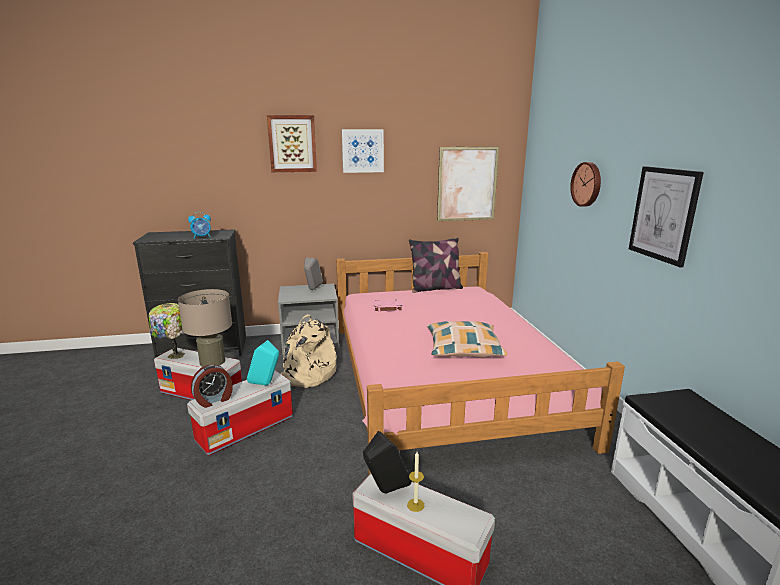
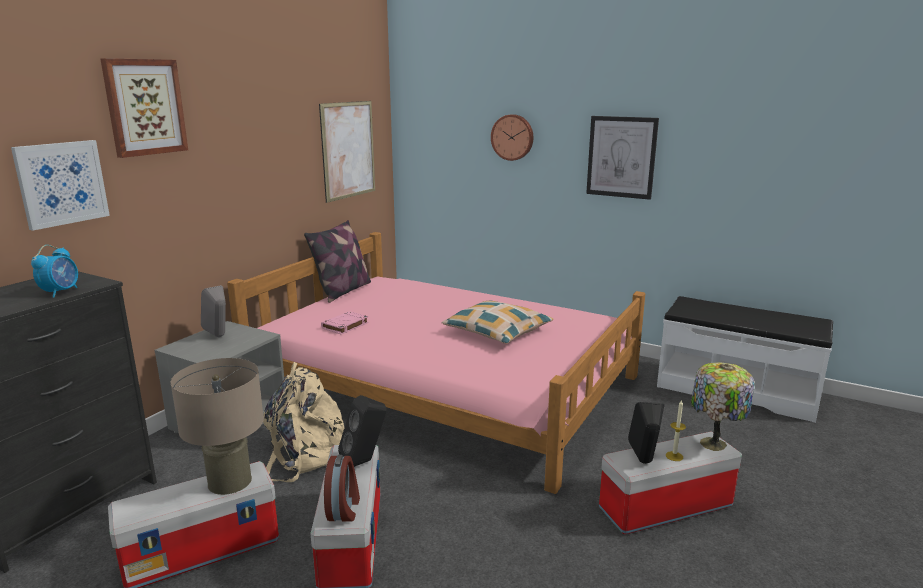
camera: 50 degrees left, 0 degrees up
(174, 355) = (145, 509): table lamp -> table lamp (713, 445)
(266, 385) = (365, 461): turquoise speaker -> black speaker
(362, 151) = (238, 113): picture -> picture (61, 183)

